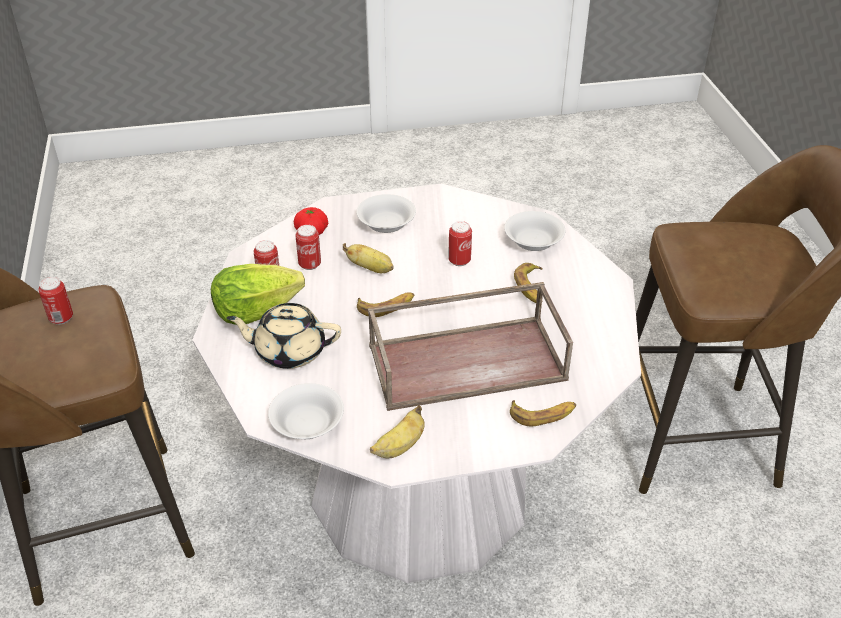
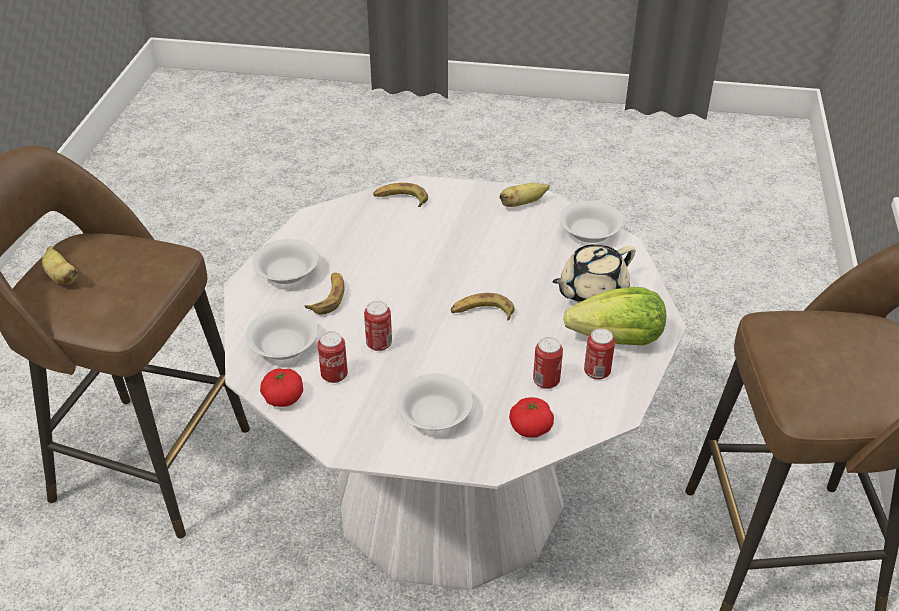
camera: 160 degrees left, 0 degrees up
(61, 318) = (831, 380): can -> can (334, 376)
(289, 351) = (592, 293): beige teapot -> beige teapot turned 120 degrees clockwise
(371, 269) = (479, 359): banana -> banana (61, 277)
(468, 361) = (433, 248): brown tray -> none
(502, 210) = (283, 398): none -> tomato
(586, 300) = (287, 273): none -> white bowl

